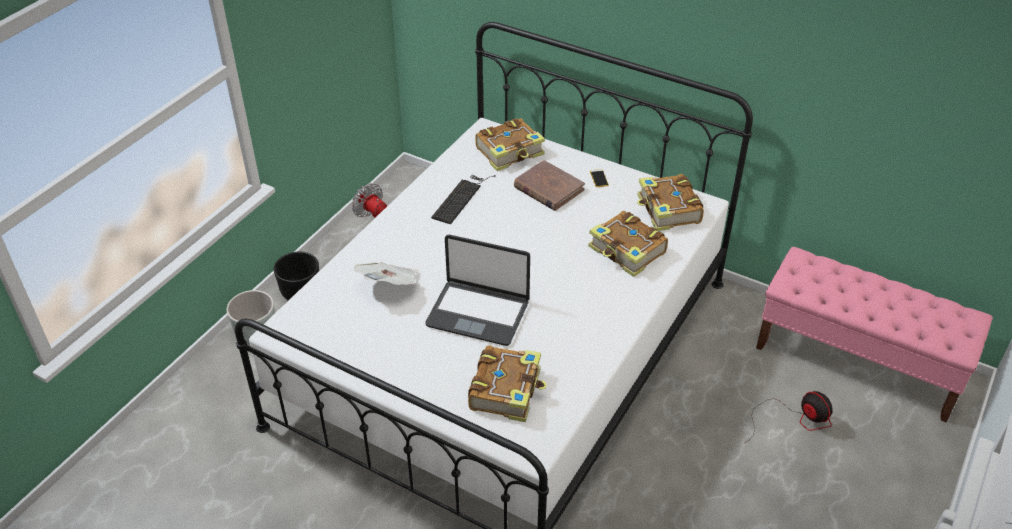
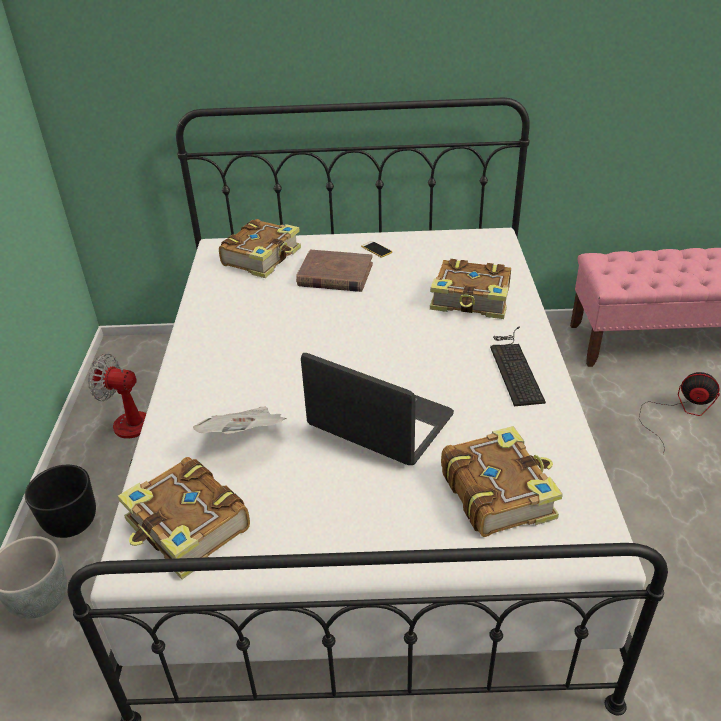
camera: 30 degrees left, 5 degrees down
(461, 197) = (248, 315): keyboard -> keyboard (515, 366)
(478, 313) = (380, 422): laptop -> laptop turned 135 degrees counterclockwise
(668, 210) = (470, 253): book -> book (187, 528)

